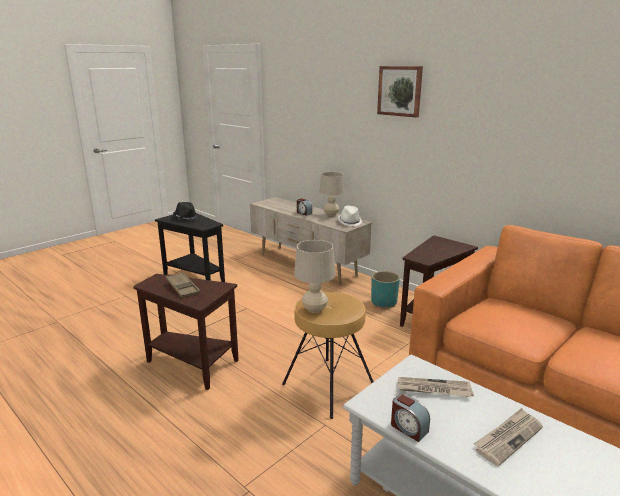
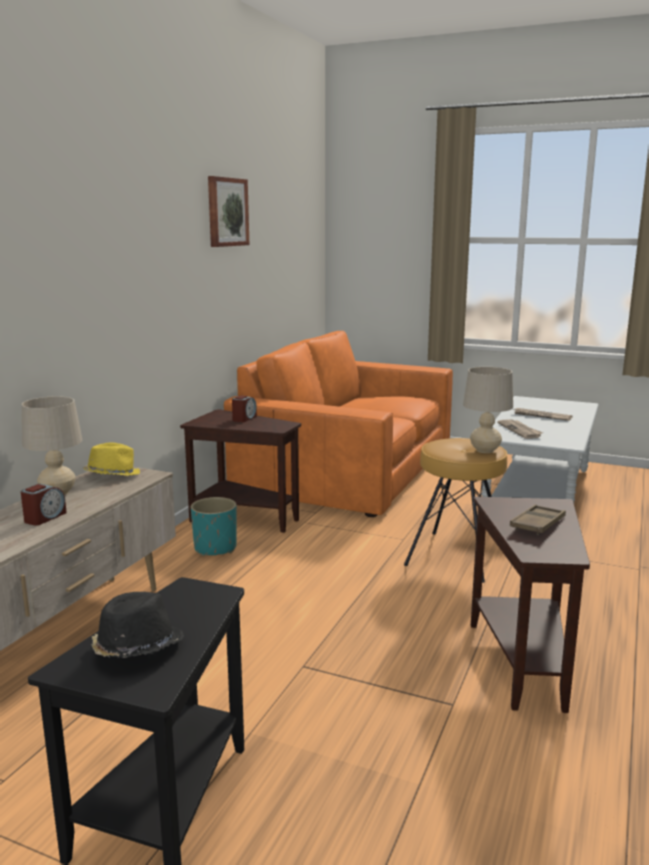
camera: 110 degrees left, 5 degrees down
(350, 222) = (112, 475): white hat -> yellow hat
(400, 91) = (107, 210): picture -> picture (226, 212)
(408, 428) = (576, 434): alarm clock -> alarm clock (244, 418)

